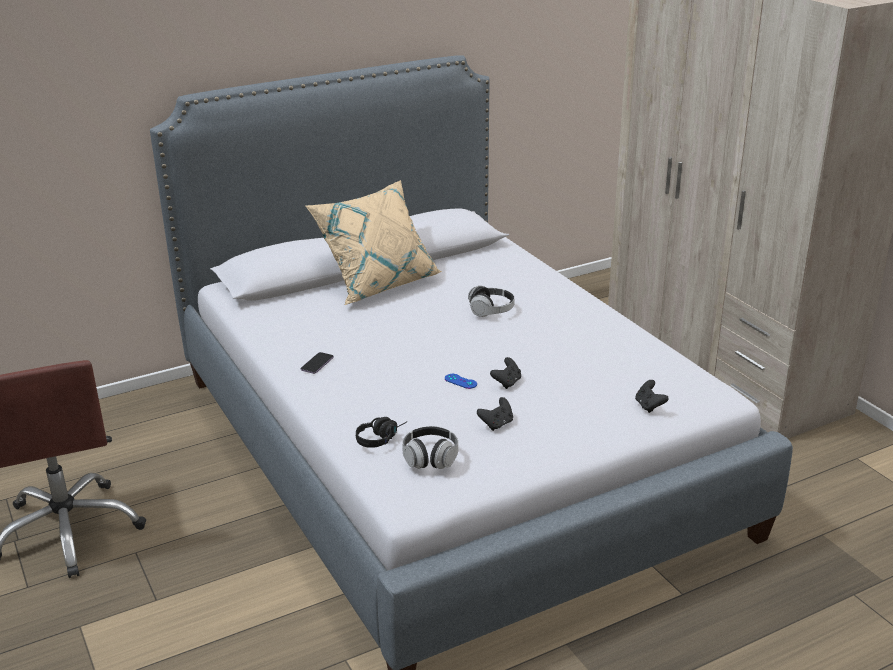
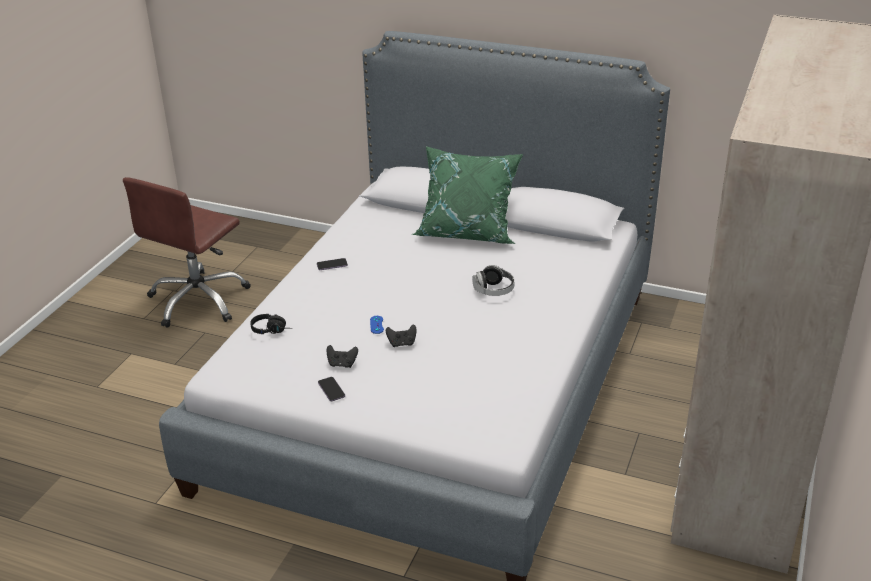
camera: 50 degrees right, 5 degrees up
(378, 283) = (468, 231): beige pillow -> green pillow
(430, 458) = (270, 358): headphones -> none
(531, 446) = (331, 390): none -> phone
(649, 406) = (446, 416): black game controller -> none

